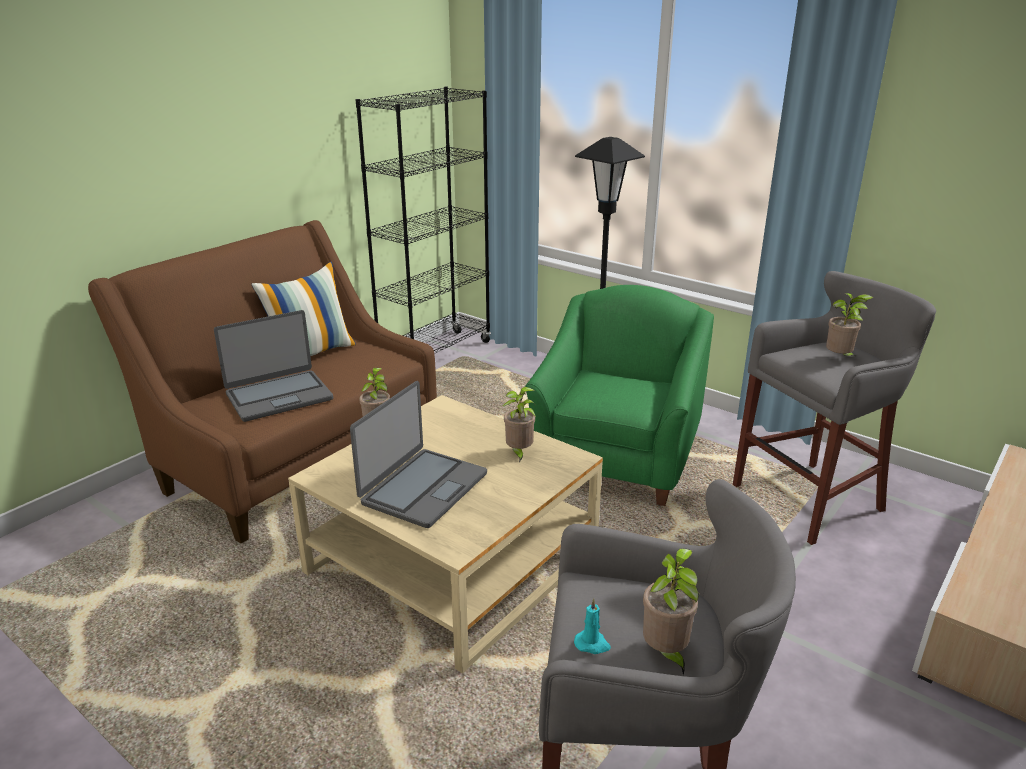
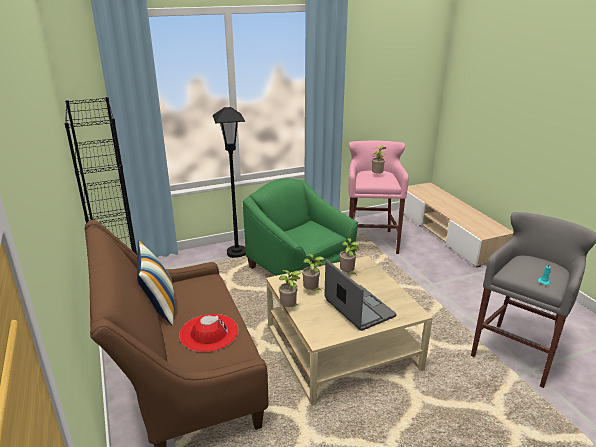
camera: 60 degrees left, 0 degrees up
(279, 396) = (209, 332): laptop -> red hat
(666, 654) = (552, 270): potted plant -> potted plant (312, 291)
(812, 498) = (371, 240): grey stool -> pink stool

